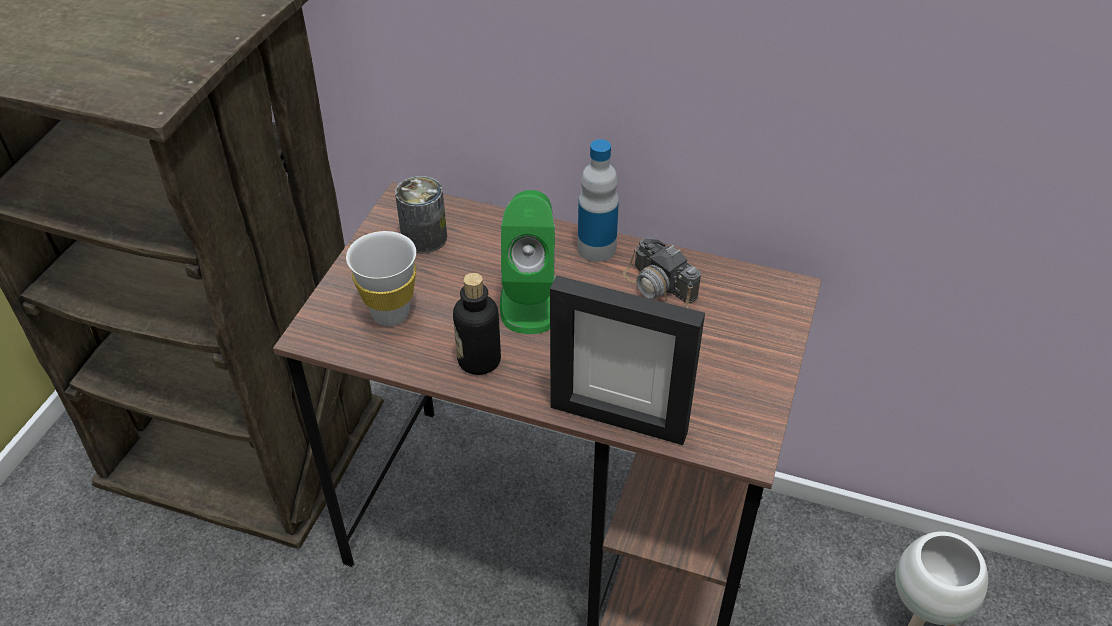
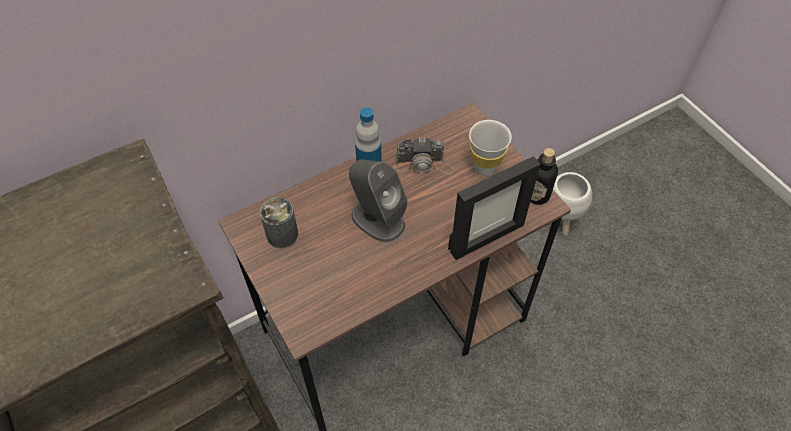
camera: 50 degrees left, 10 degrees up
(390, 314) = (325, 286): white cup -> white cup (484, 167)
(479, 360) = (397, 268): bottle -> bottle (537, 195)
(530, 300) = (377, 219): green speaker -> grey speaker

